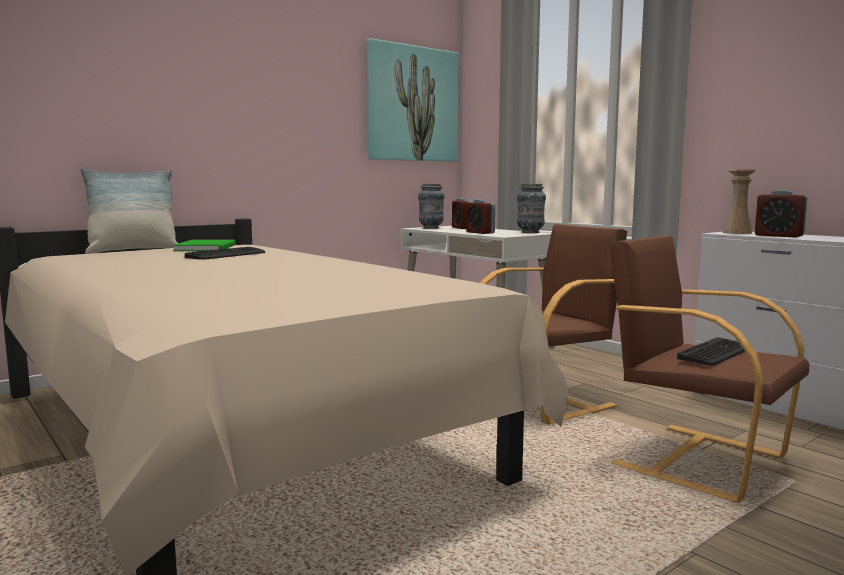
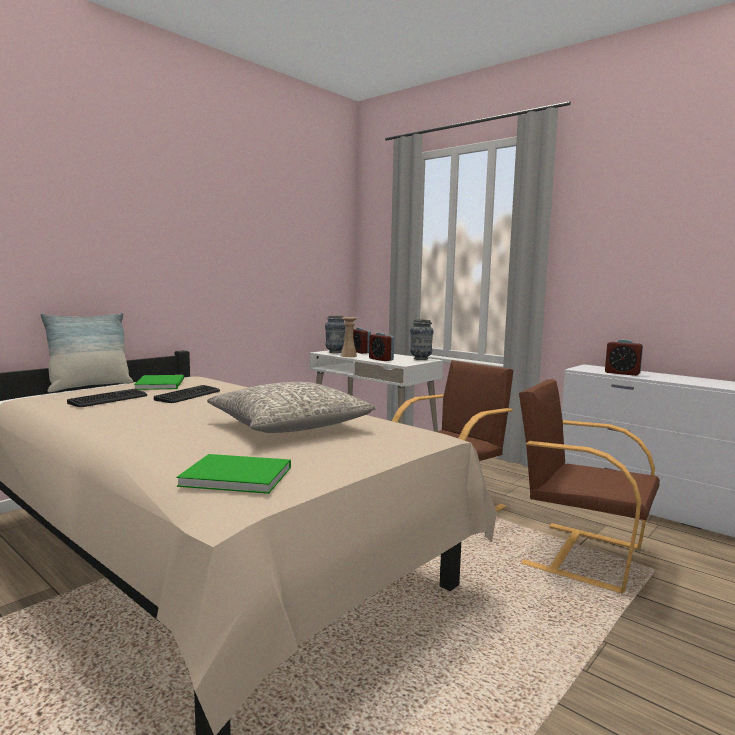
camera: 10 degrees left, 0 degrees up
(207, 306) = (235, 475): none -> green book
(314, 275) = (290, 425): none -> grey pillow
(412, 104) = (317, 248): picture -> none
(715, 353) = (594, 474): keyboard -> keyboard (109, 399)
(737, 233) = (589, 368): beige vase -> beige vase (348, 356)

